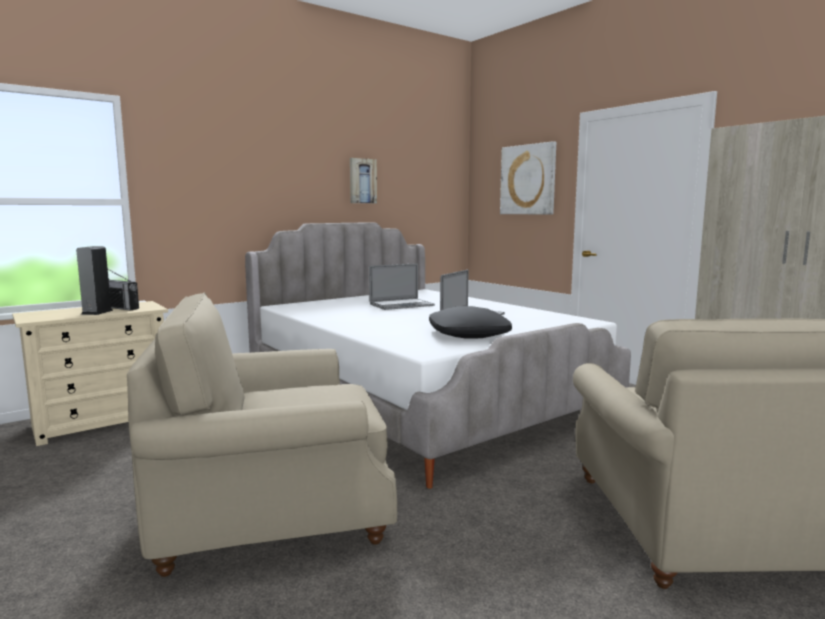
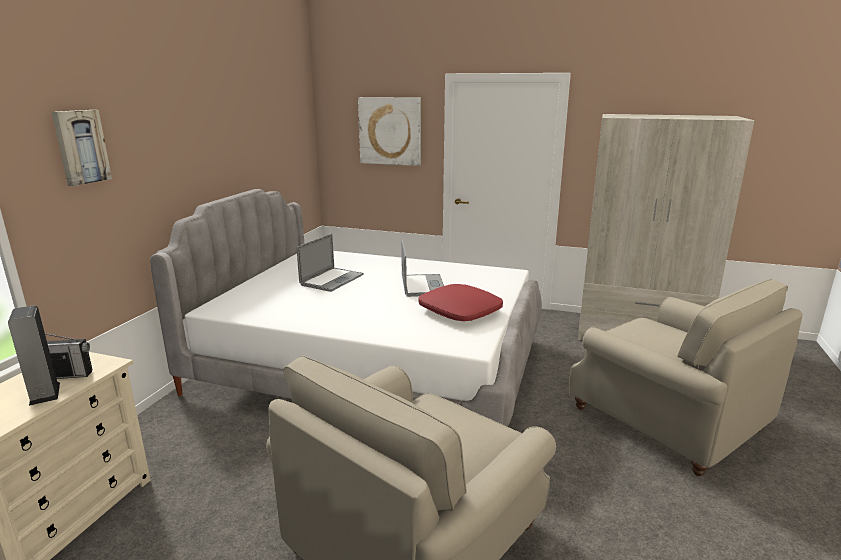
camera: 35 degrees left, 10 degrees up
(362, 181) = (238, 143): picture -> picture (80, 147)
(468, 334) = (459, 312): black pillow -> red pillow

